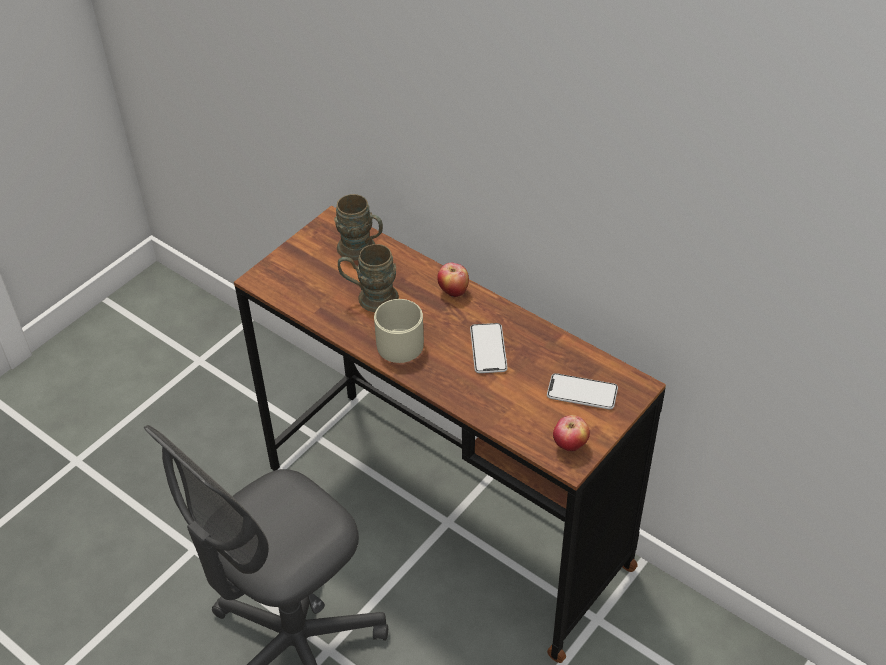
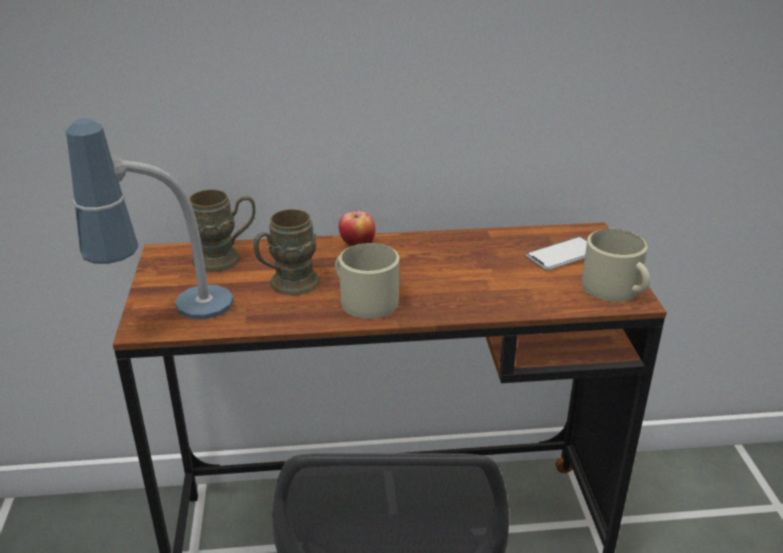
camera: 45 degrees left, 15 degrees down
(278, 281) = (169, 319): none -> table lamp
(488, 349) = (448, 266): phone -> none
(570, 446) = (615, 290): apple -> beige mug

